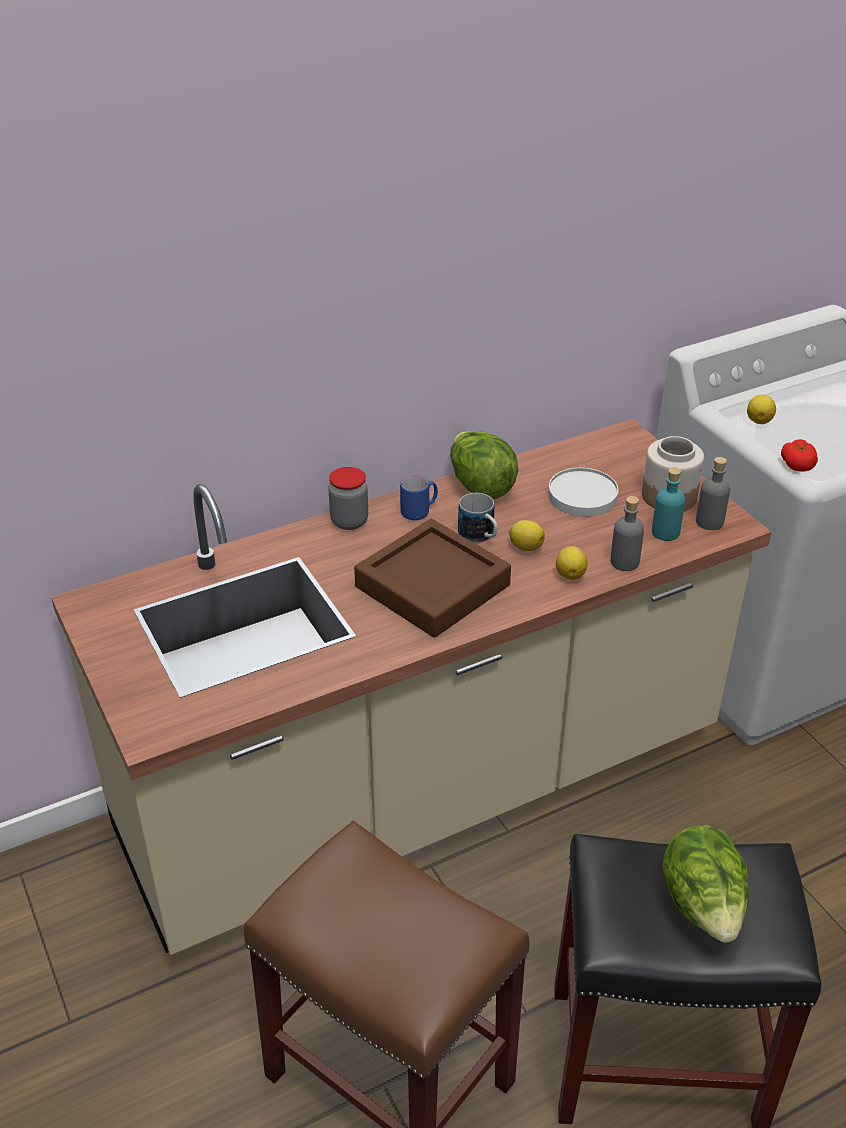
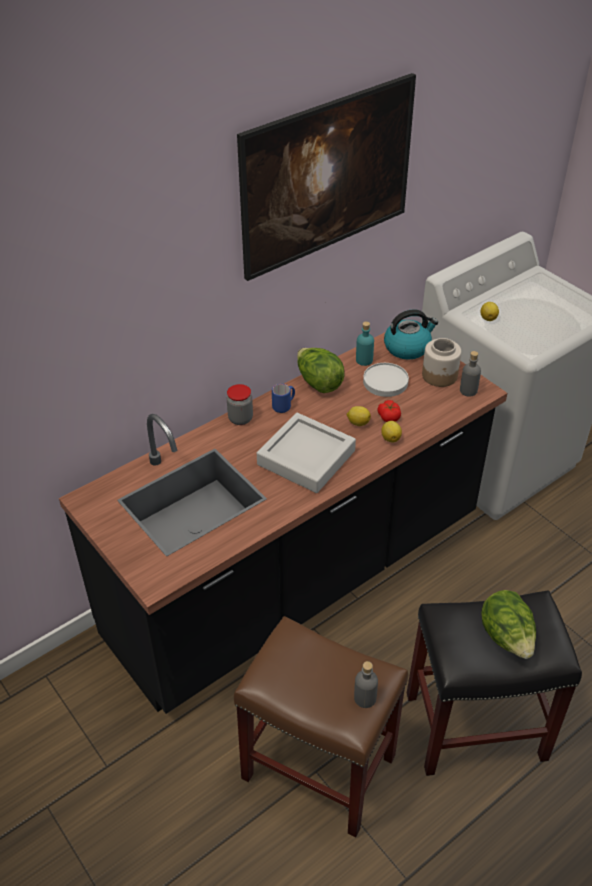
camera: 10 degrees left, 5 degrees up
(423, 787) = (296, 577): beige counter -> black counter
(432, 586) = (306, 458): brown tray -> grey tray
(480, 536) = (327, 419): mug -> none
(508, 215) = (326, 210): none -> picture
(624, 562) = (422, 425): grey bottle -> grey bottle (365, 698)
(629, 453) = (407, 347): none -> kettle
(665, 532) = (443, 401): turquoise bottle -> turquoise bottle (364, 360)
(797, 464) = (518, 347): tomato -> tomato (389, 416)

